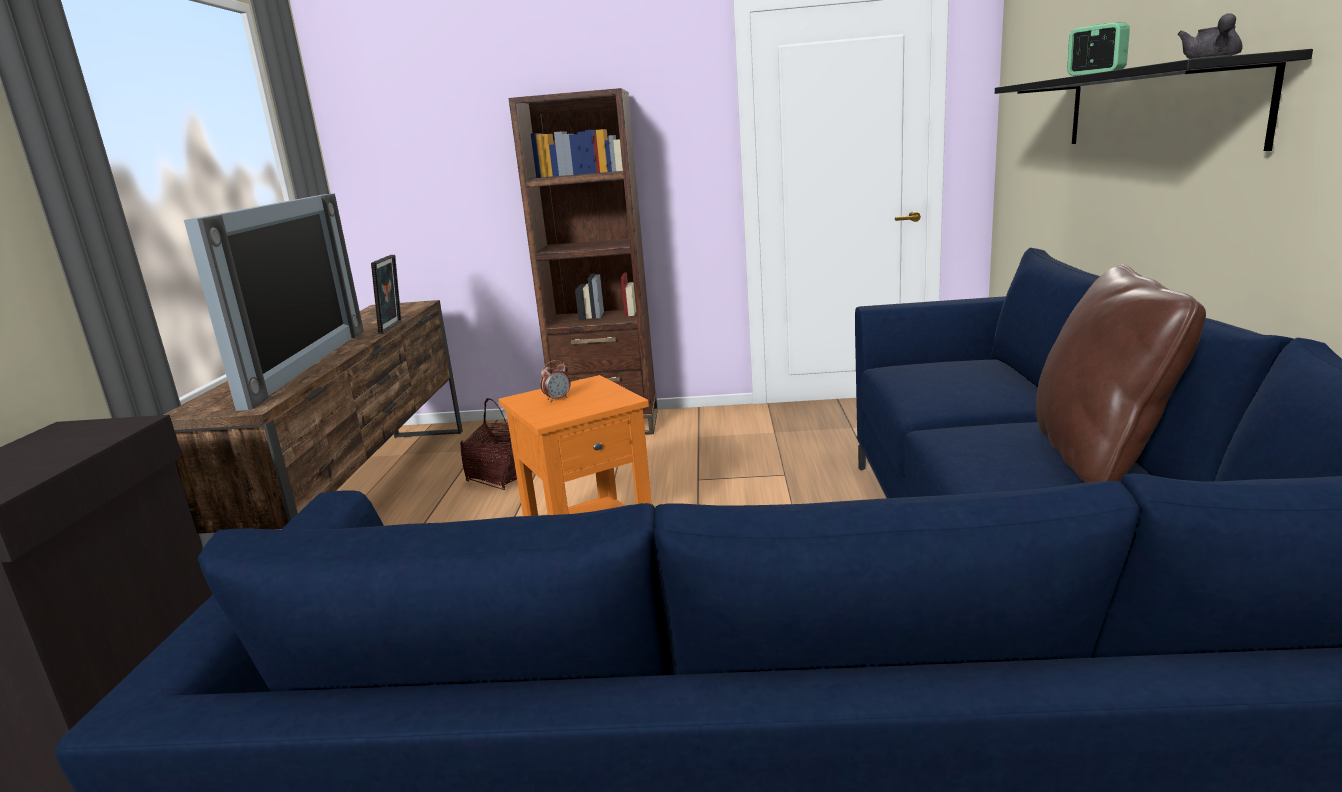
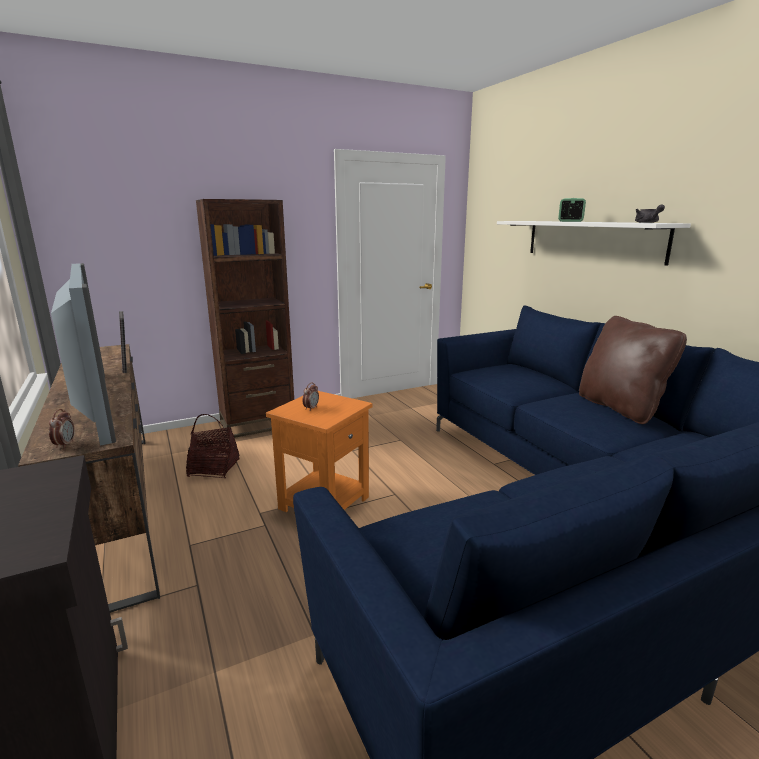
camera: 30 degrees left, 0 degrees up
(211, 406) = (65, 445): none -> alarm clock
(1156, 108) = (592, 240): black shelf -> white shelf

